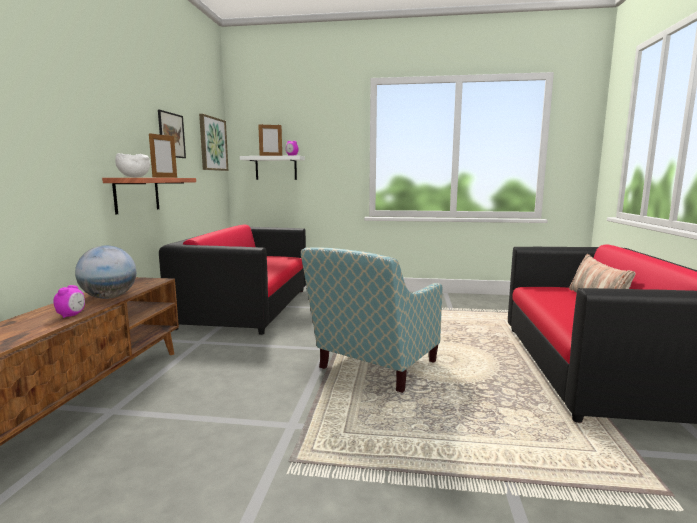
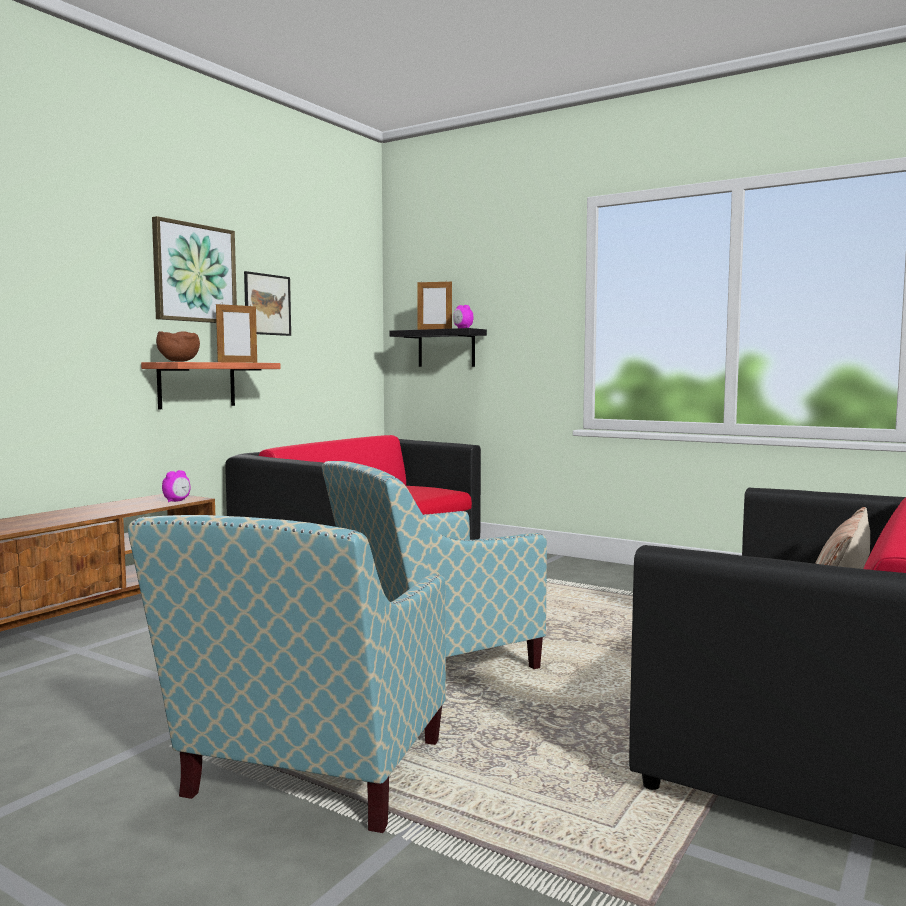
camera: 25 degrees right, 5 degrees down
(71, 315) = (45, 523): alarm clock -> alarm clock (177, 501)
(109, 297) = (109, 511): globe -> none
(133, 177) = (178, 361): white bowl -> brown bowl
(212, 144) = (351, 314): picture -> picture (194, 273)
(276, 168) = (446, 348): white shelf -> black shelf
(409, 472) = (307, 780): none -> armchair

